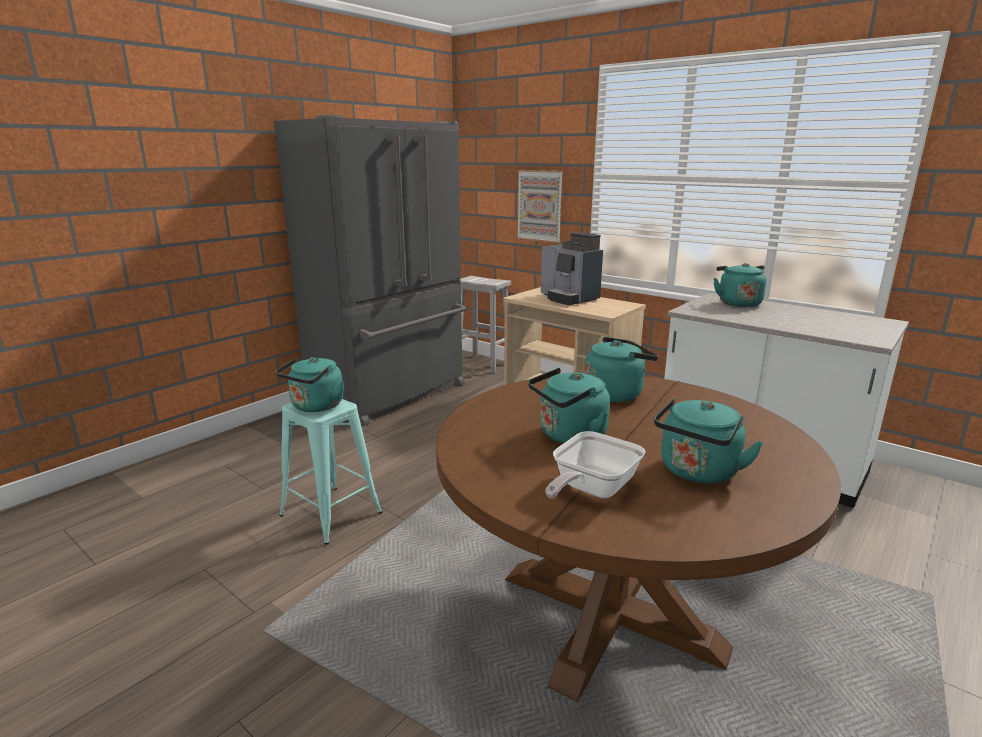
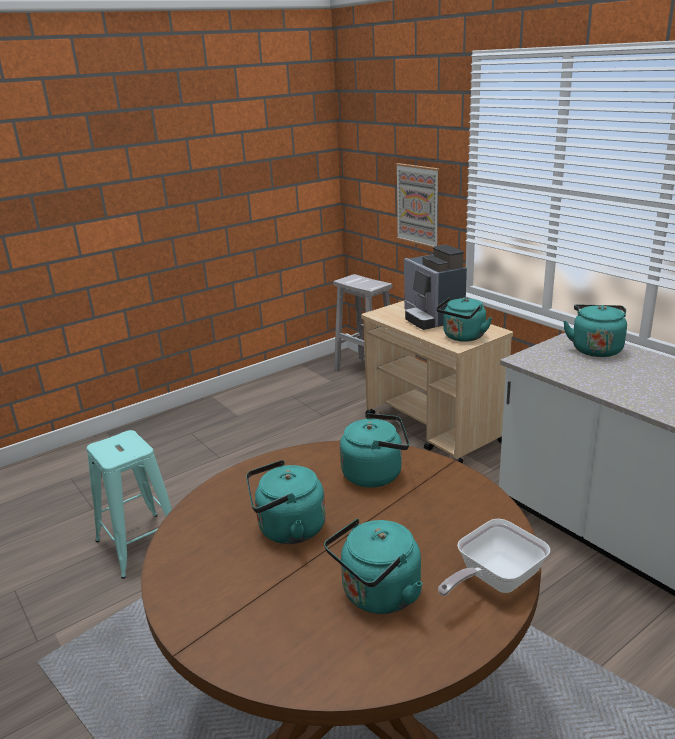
camera: 15 degrees right, 5 degrees up
(315, 407) = (114, 449): turquoise kettle -> turquoise kettle (462, 337)
(392, 393) = (254, 404): grey fridge -> none
(591, 490) = (258, 604): frying pan -> frying pan (494, 580)

